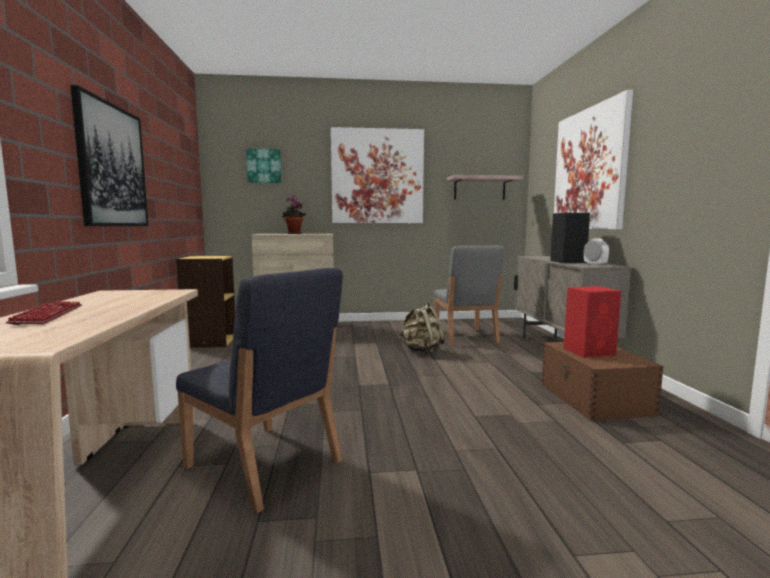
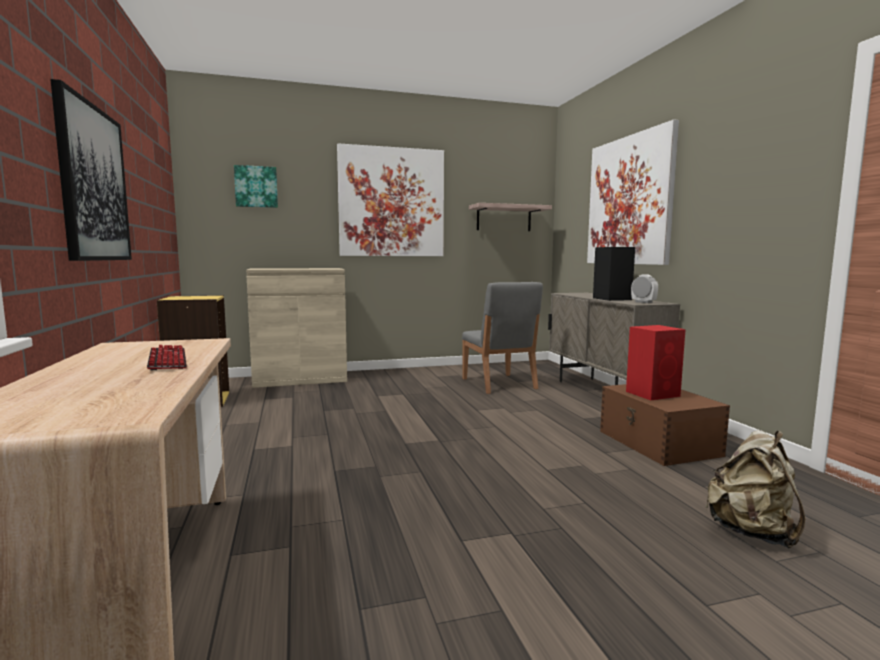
camera: 10 degrees left, 0 degrees up
(48, 315) = (79, 376): keyboard -> keyboard (167, 360)
(264, 465) = (337, 543): blue chair -> none
(293, 233) = (296, 268): potted plant -> none
(422, 351) = (459, 401): beige backpack -> beige backpack (752, 532)

